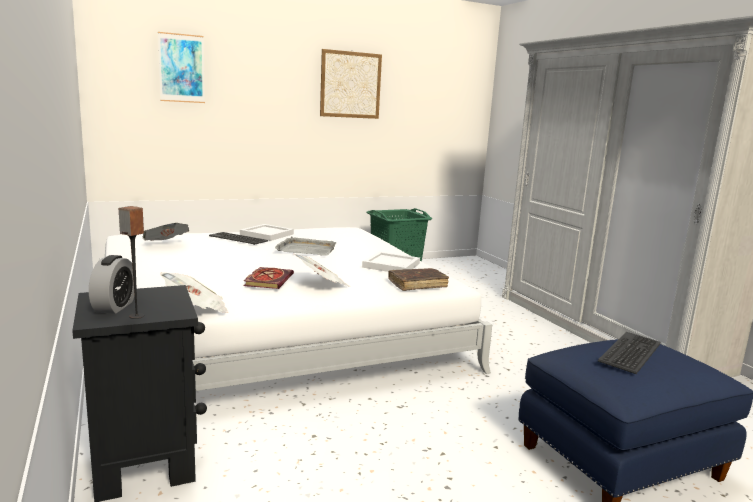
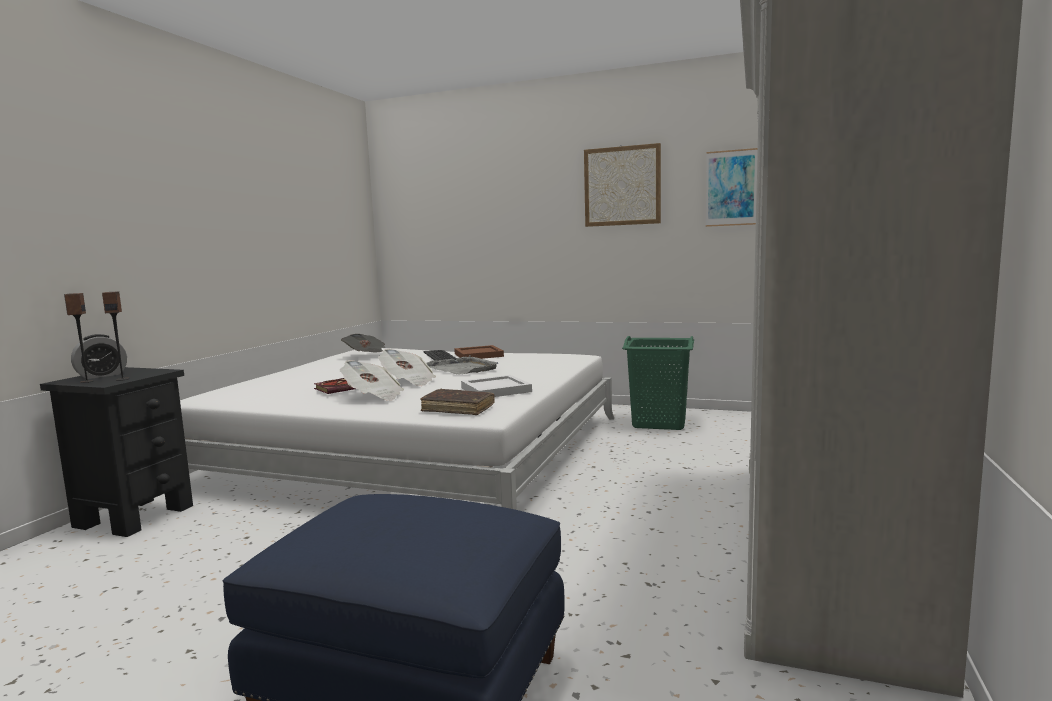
camera: 45 degrees right, 5 degrees down
(171, 306) = (123, 379): none -> speaker
(181, 68) = (448, 193): picture -> picture (731, 188)
(197, 309) = (240, 400): newspaper -> newspaper (408, 382)
(266, 234) = (478, 355): white tray -> brown tray
(631, 353) = (406, 514): keyboard -> none

